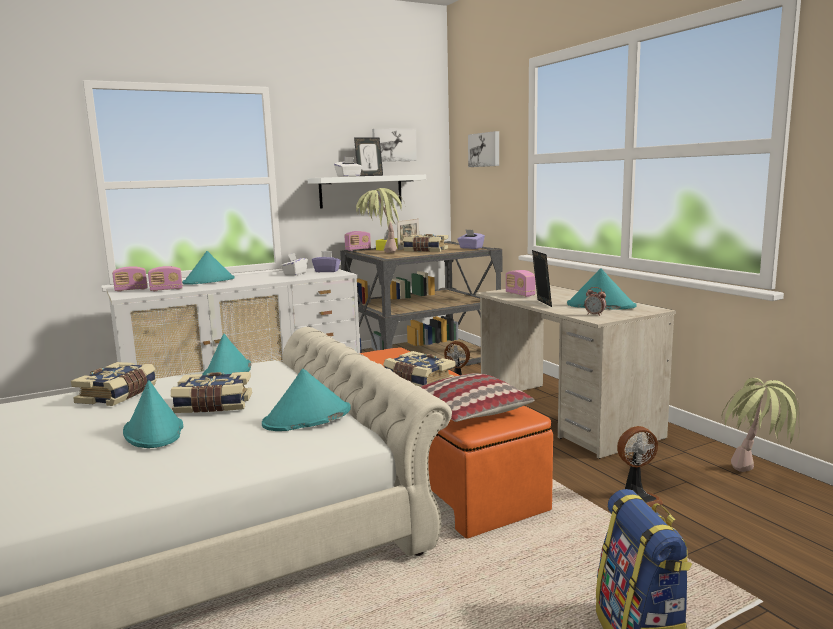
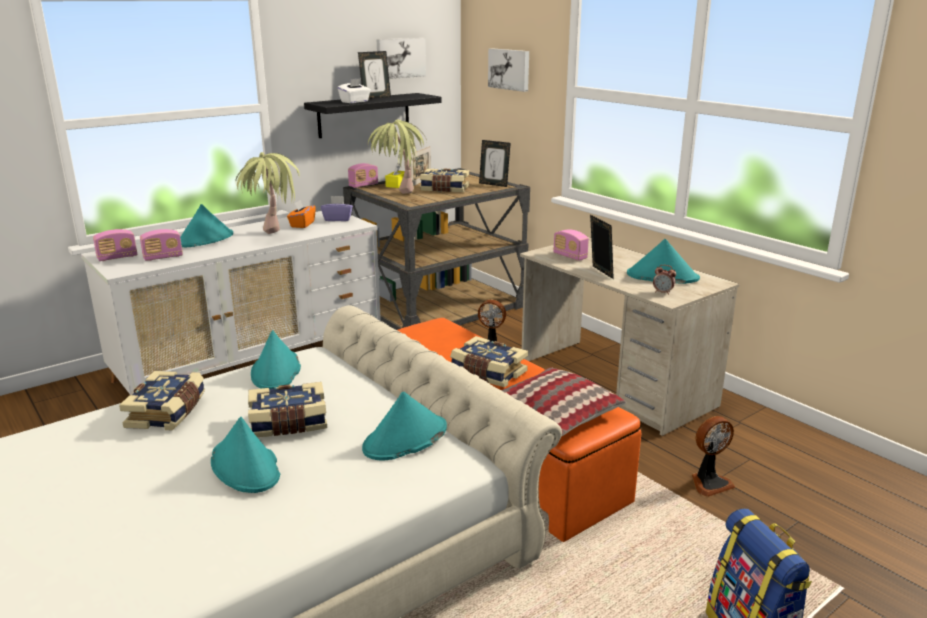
camera: 10 degrees left, 10 degrees up
(295, 274) = (302, 224): white tissue box -> orange tissue box
(361, 191) = (364, 115): white shelf -> black shelf
(471, 248) = (494, 184): purple tissue box -> picture frame
(756, 480) = (812, 453): potted plant -> potted plant (273, 238)

